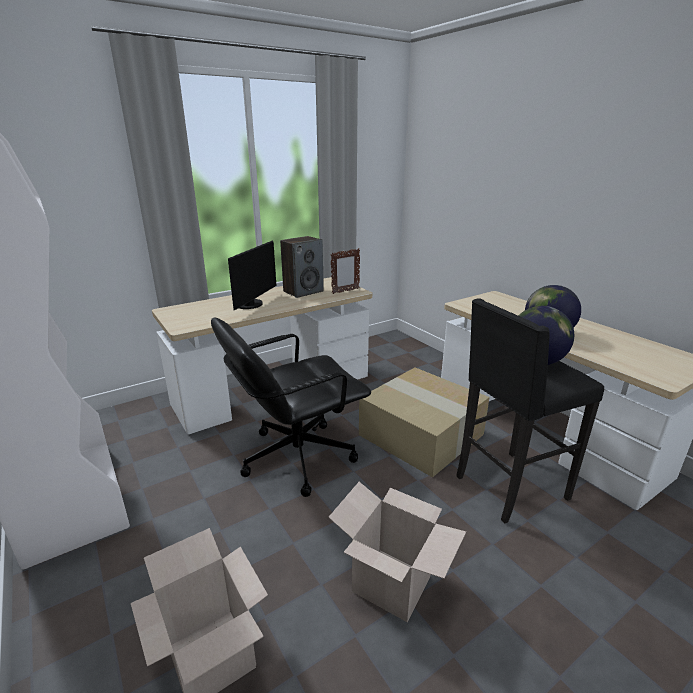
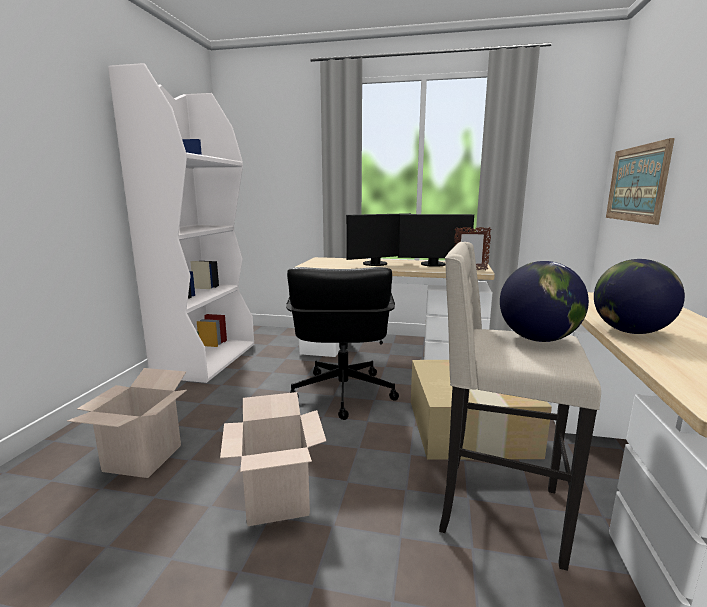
camera: 45 degrees right, 10 degrees down
(296, 456) = (342, 393): black office chair -> black office chair turned 105 degrees counterclockwise
(303, 291) = (433, 265): speaker -> monitor
(448, 199) = (636, 184): none -> picture
(508, 488) = (496, 511): black stool -> beige stool

